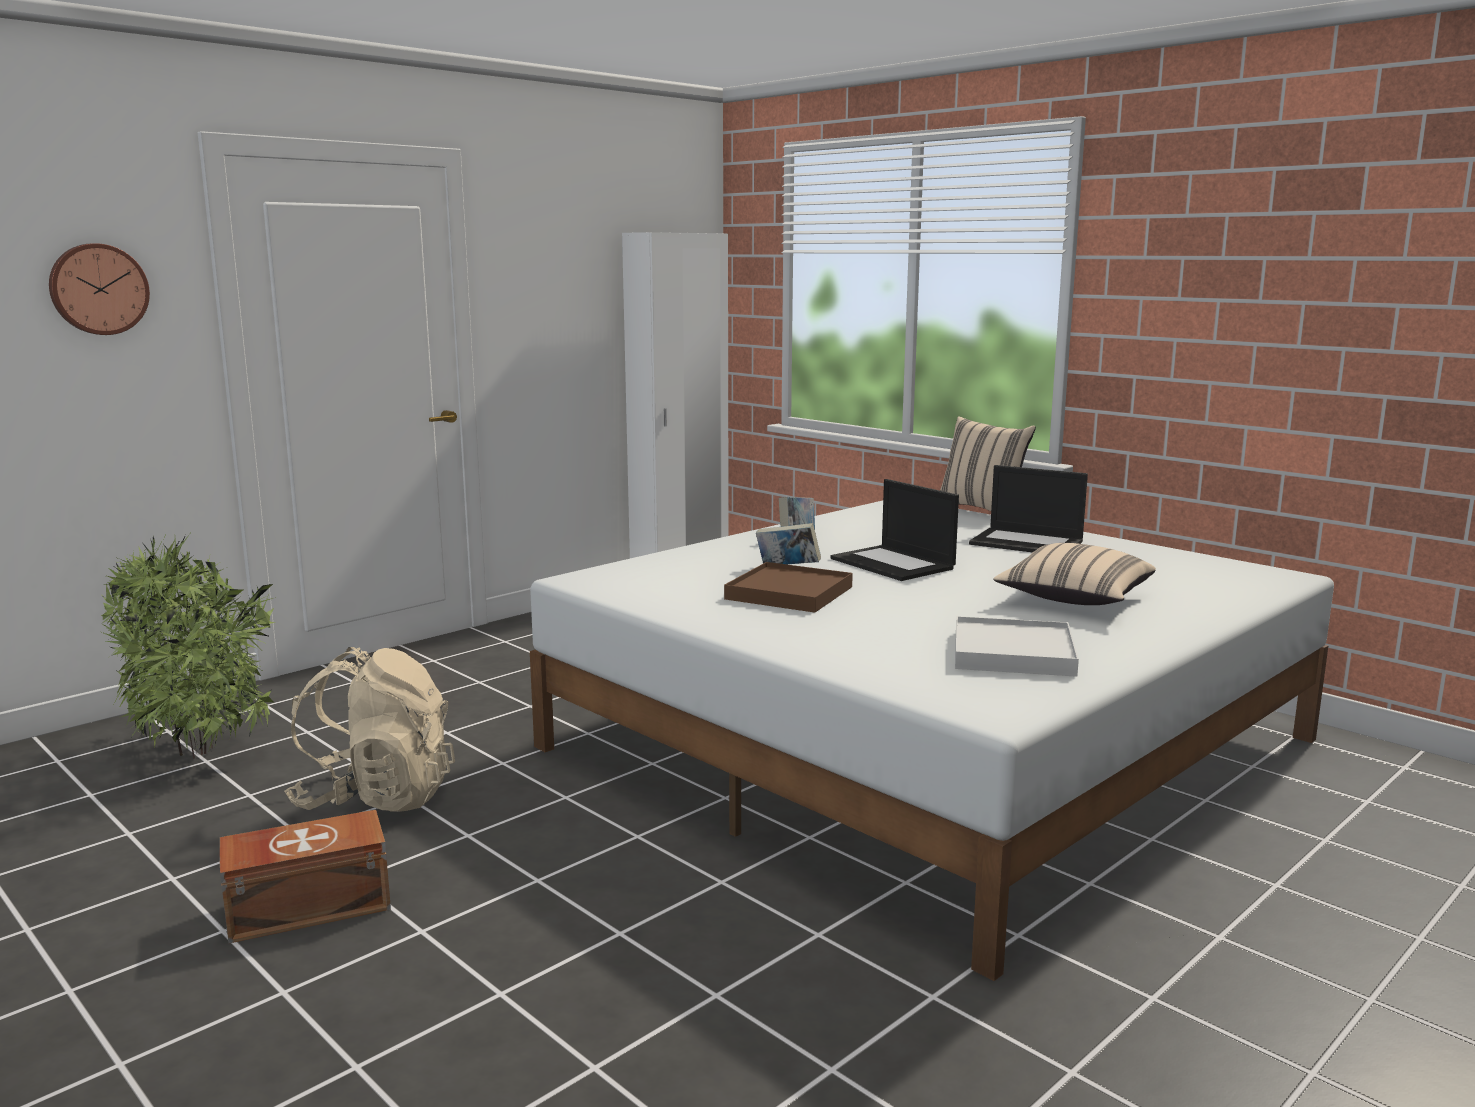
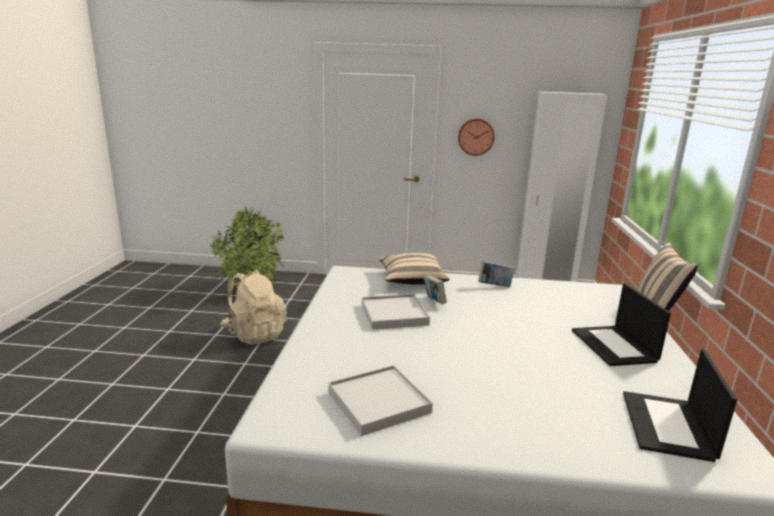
camera: 50 degrees right, 5 degrees up
(98, 289) = (270, 107): wall clock -> wall clock (476, 137)
(306, 906) = (168, 360): brown storage box -> none
(788, 593) = (394, 314): brown tray -> white tray
(894, 564) = (490, 322): laptop -> laptop (668, 426)
(1074, 600) = (516, 394): beige pillow -> beige pillow (411, 280)

